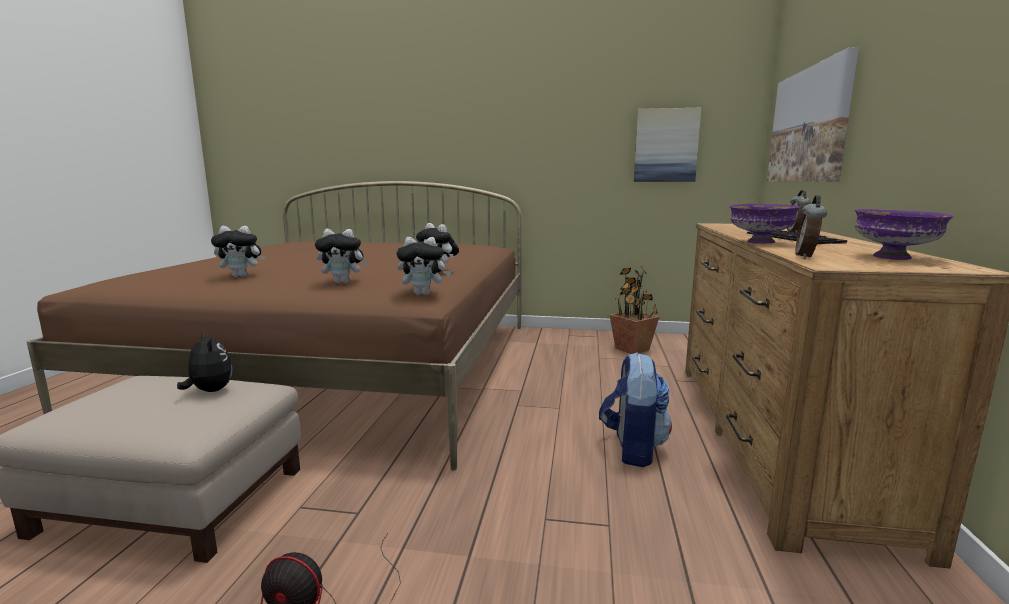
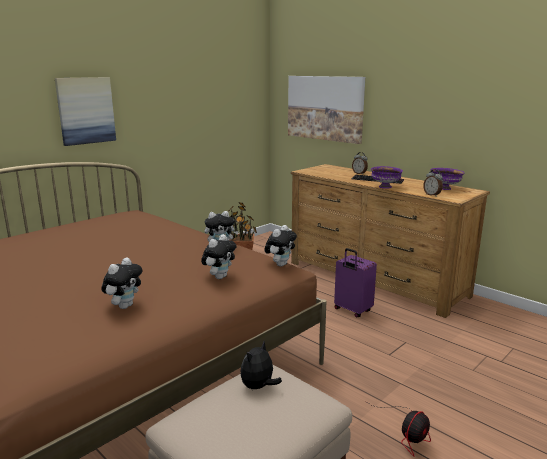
camera: 55 degrees left, 5 degrees up
(209, 391) = (258, 387): plush toy -> plush toy turned 45 degrees counterclockwise
(632, 449) = (352, 310): backpack -> purple suitcase
(666, 145) = (223, 113): picture -> picture (86, 110)

